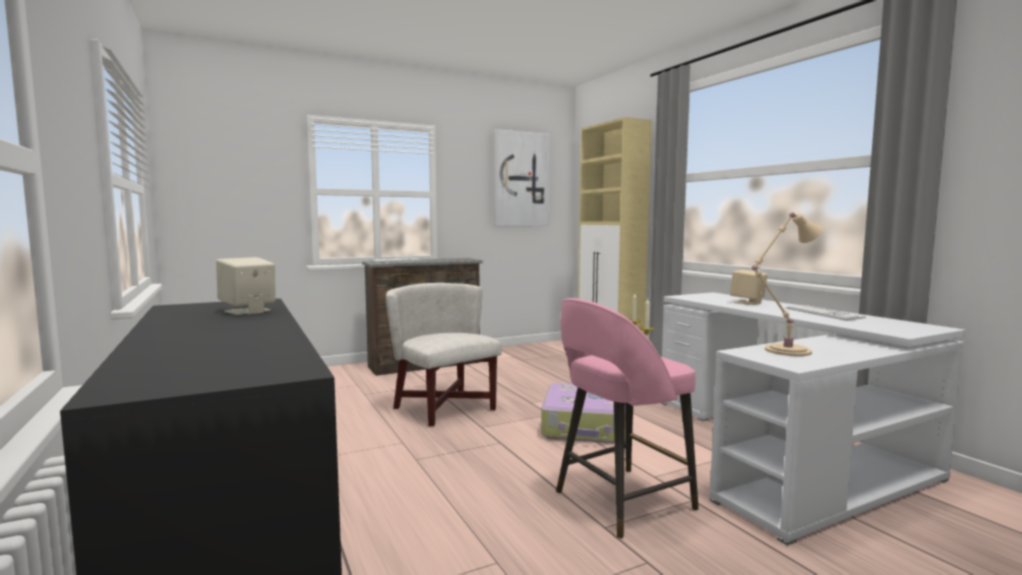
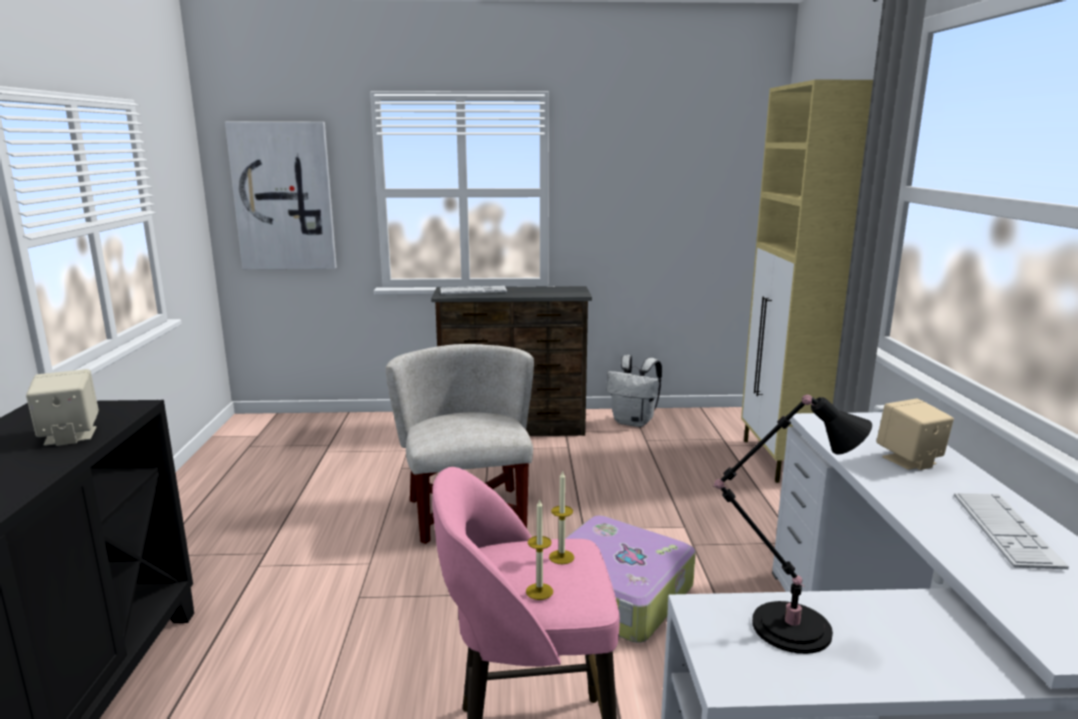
camera: 25 degrees right, 10 degrees up
(504, 353) = (634, 422): none -> white backpack
(521, 179) = (686, 165): picture -> picture (283, 197)
(784, 351) = (784, 626): beige table lamp -> black table lamp

